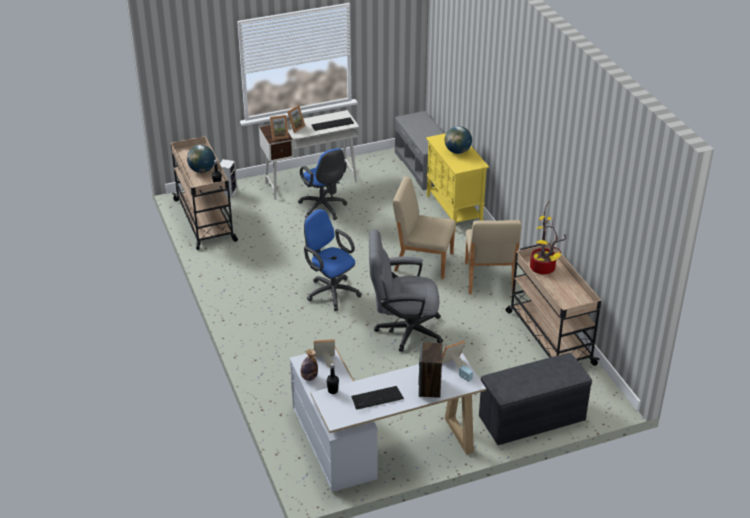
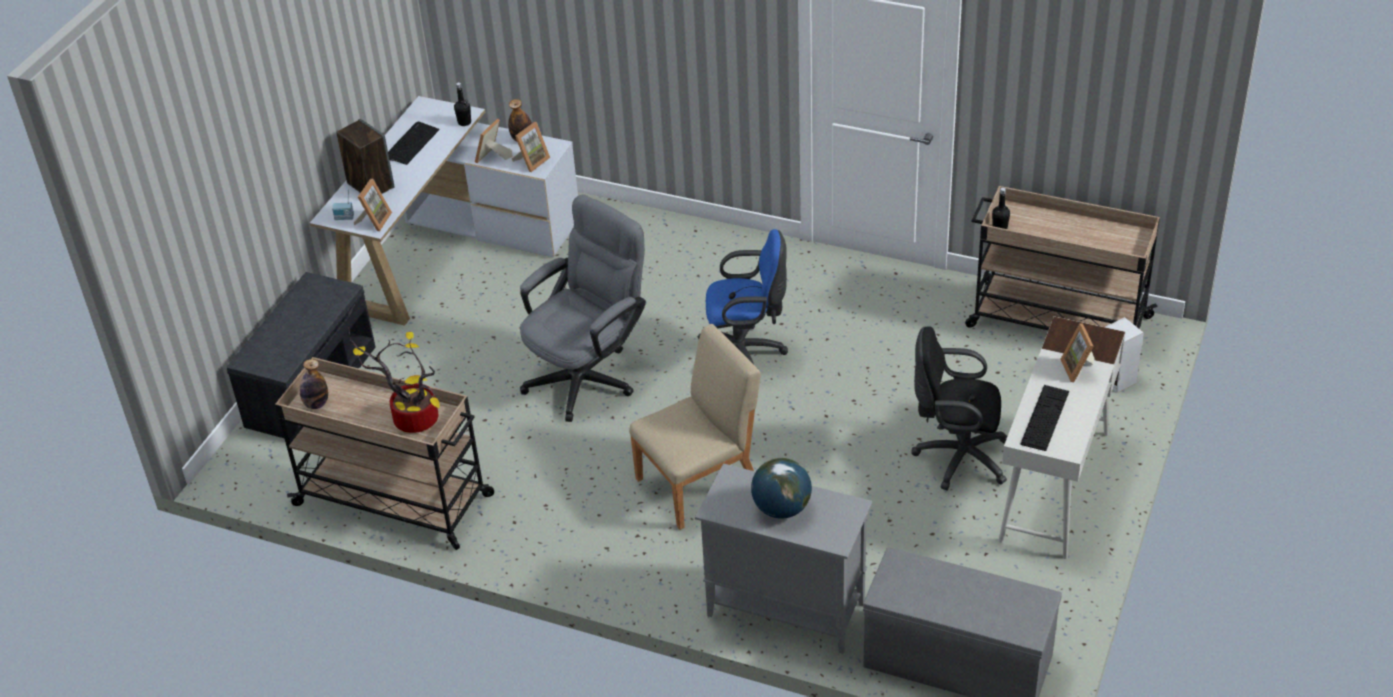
camera: 135 degrees right, 5 degrees up
(202, 170) = (1057, 232): globe -> none
(279, 135) = (1069, 339): picture frame -> picture frame (493, 158)
(324, 209) = (957, 457): blue office chair -> black office chair
(454, 210) = (784, 609): yellow cabinet -> grey cabinet
(489, 278) = (577, 527): beige chair -> none
(578, 301) = (316, 404): none -> bottle

